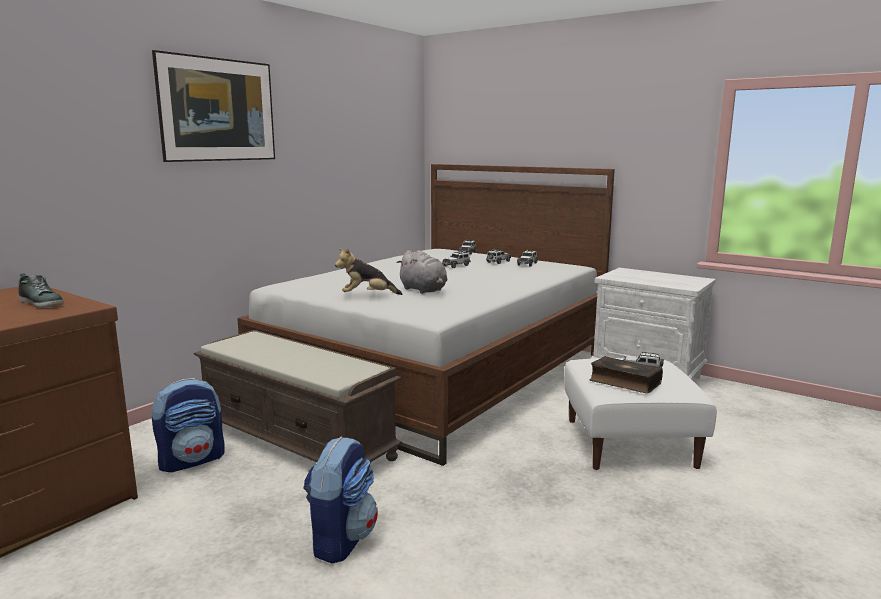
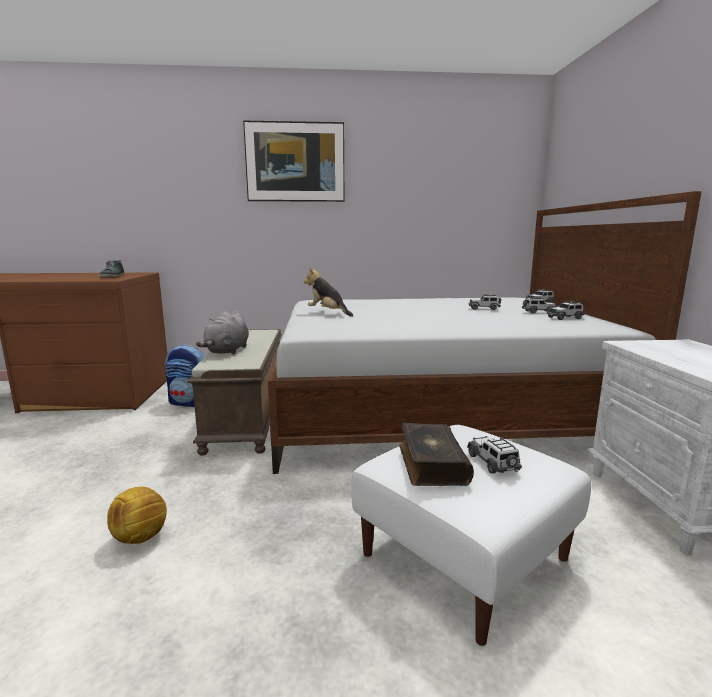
camera: 50 degrees right, 0 degrees up
(341, 539) = (124, 481): backpack -> none
(424, 290) = (379, 317): grey plush toy -> grey plush toy (227, 351)
(467, 549) = (140, 537): none -> football

